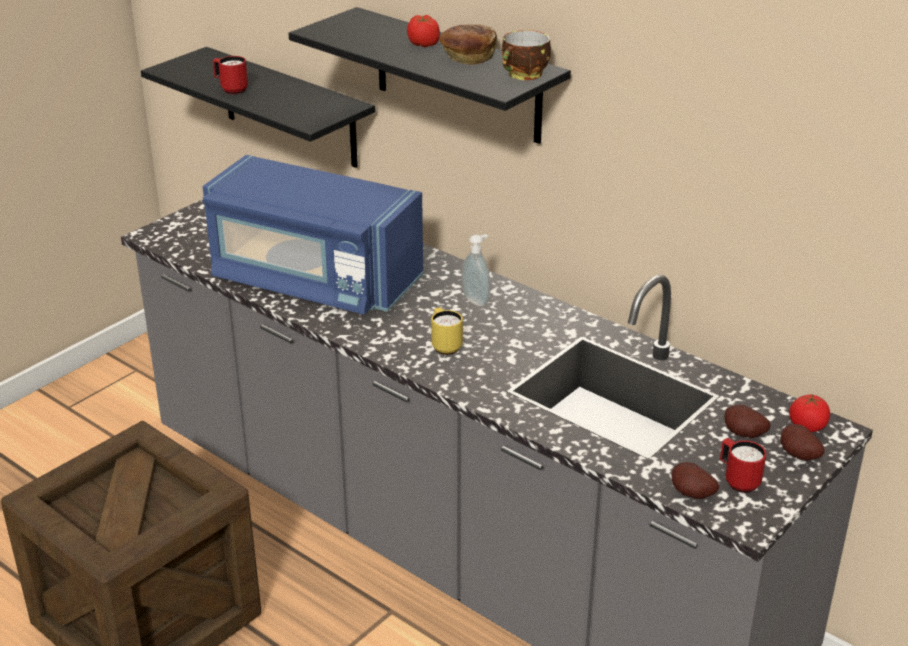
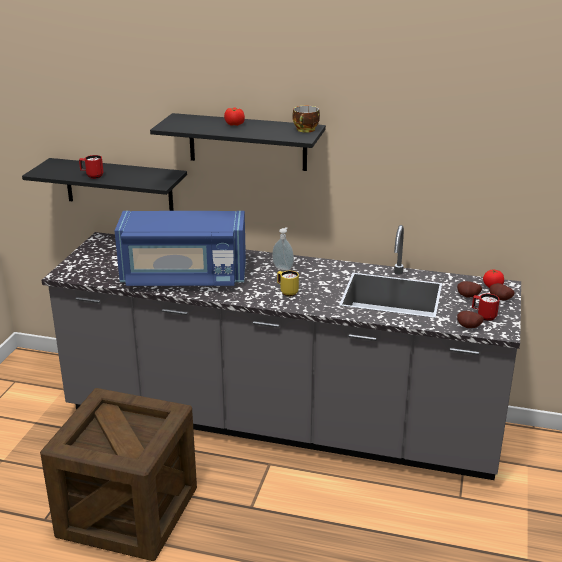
camera: 25 degrees left, 5 degrees down
(468, 57) = (266, 126): bread -> none

